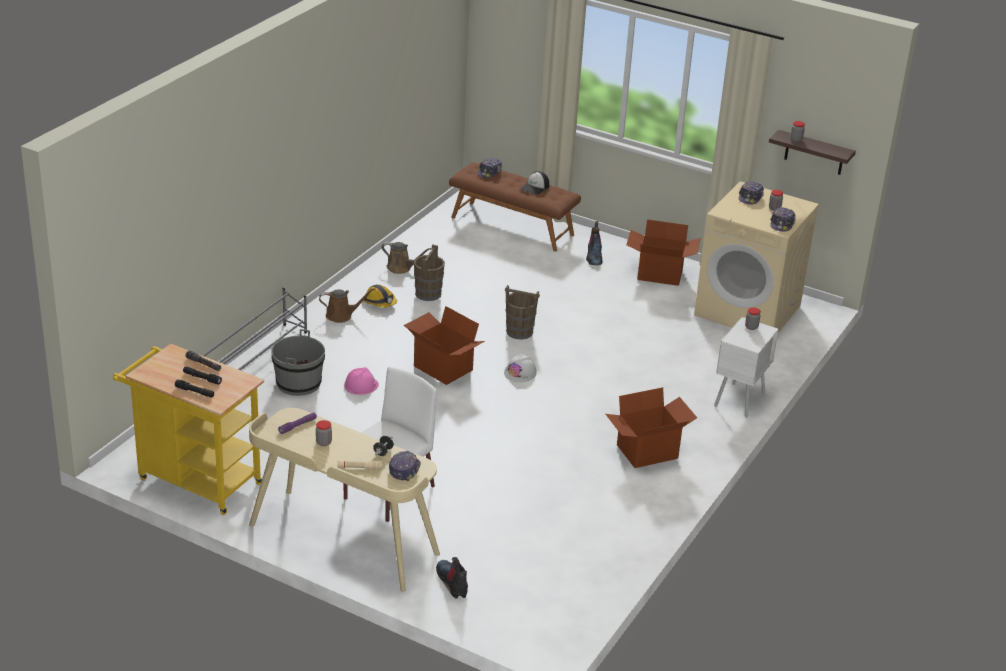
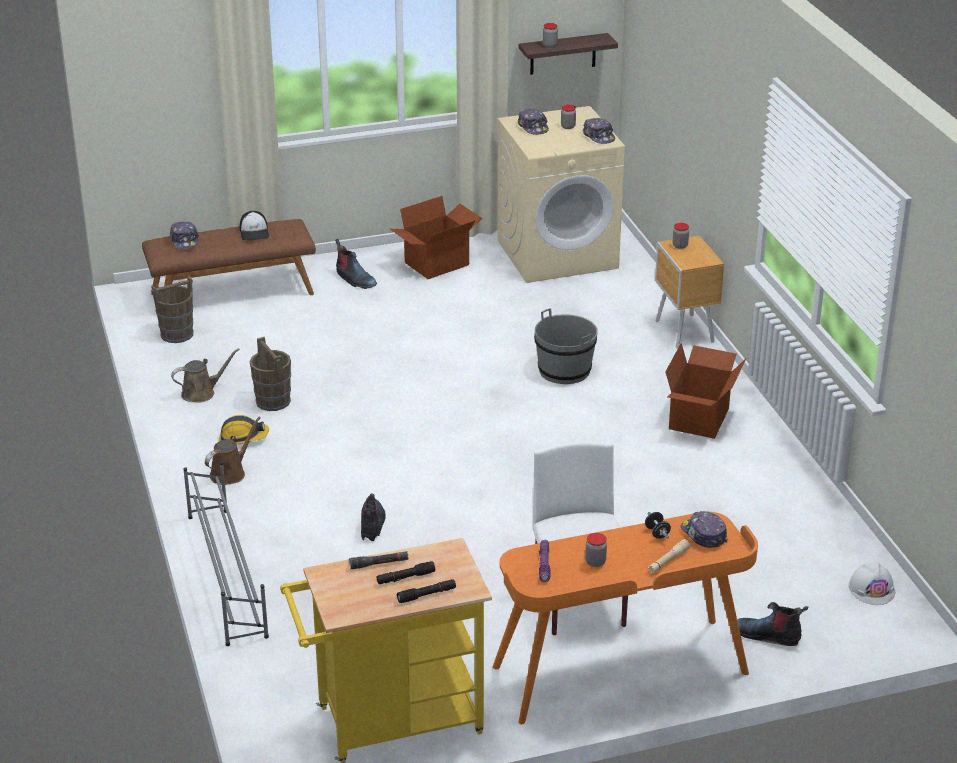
camera: 45 degrees left, 0 degrees up
(299, 383) = (312, 563): grey bucket -> grey bucket (564, 370)
(342, 540) = (621, 671): beige desk -> orange desk
(361, 385) = (372, 524): pink hard hat -> boot
(442, 368) = (414, 460): cardboard box -> none
(519, 332) = (416, 385): brown bucket -> brown bucket (176, 334)
(520, 373) = (484, 420): white hard hat -> white hard hat (871, 589)
(738, 401) = (684, 333): white nightstand -> brown nightstand

